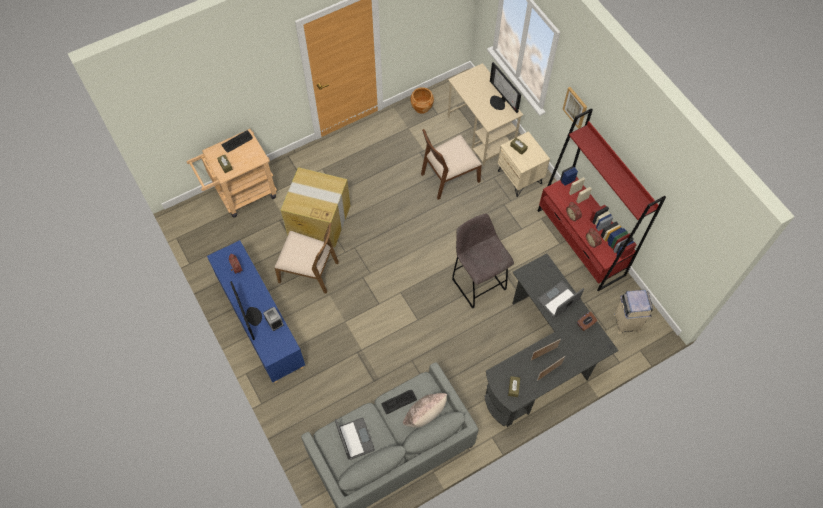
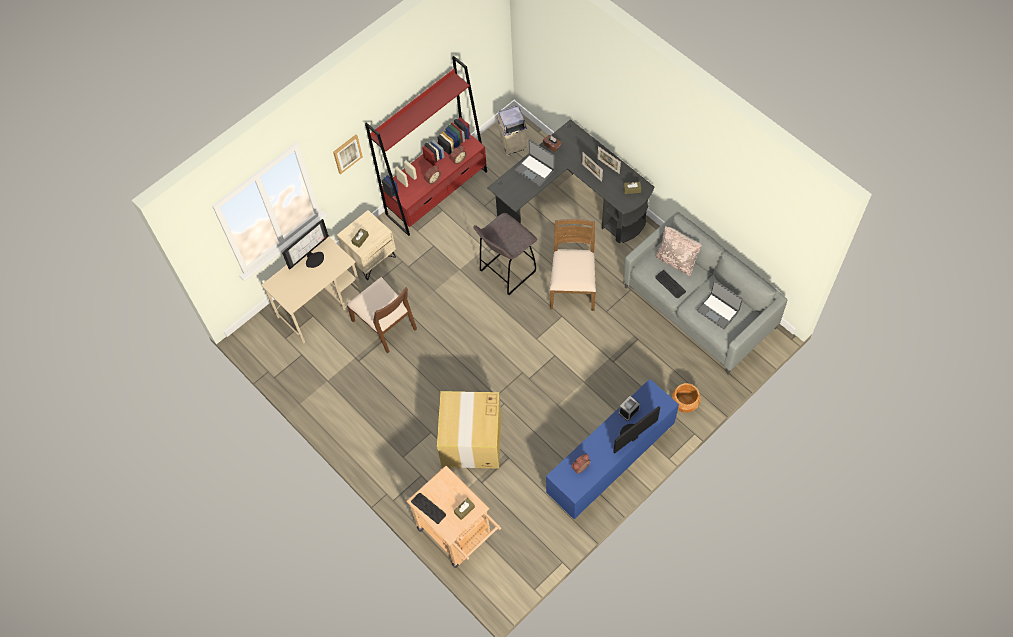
camera: 100 degrees left, 0 degrees up
(309, 271) = (536, 432): brown chair -> brown chair (573, 286)
(355, 439) = (718, 310): laptop -> laptop turned 105 degrees counterclockwise
(421, 107) = (294, 373): brown planter -> brown planter (684, 404)

